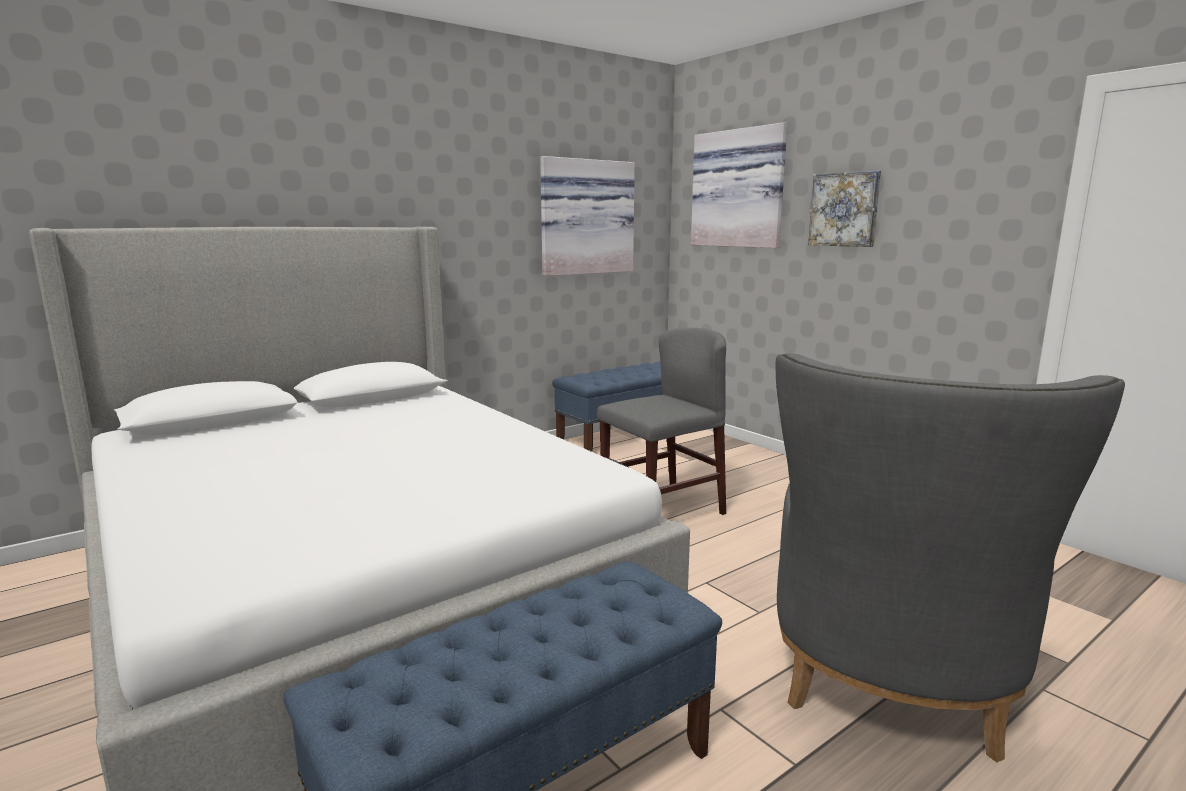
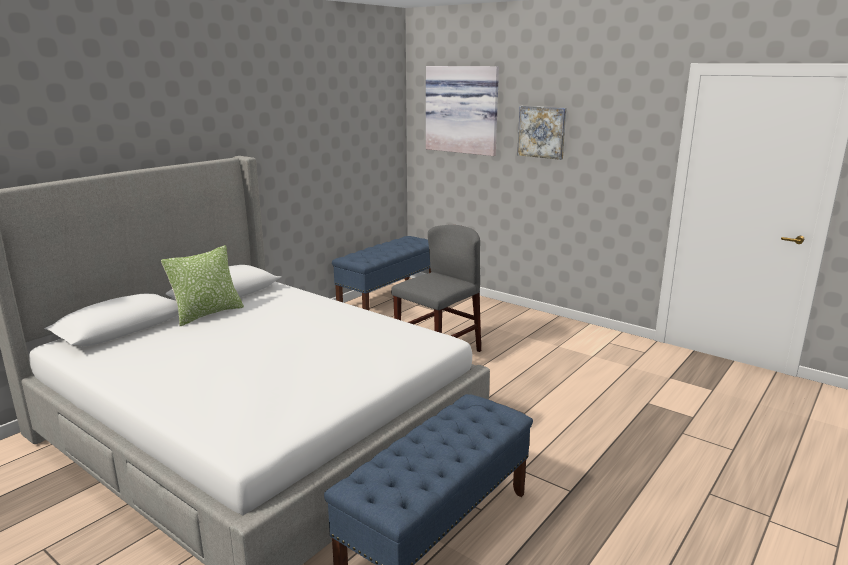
camera: 15 degrees left, 5 degrees up
(328, 415) = (207, 314): none -> pillow
(585, 217) = (349, 133): picture -> none
(888, 694) = (607, 448): grey armchair -> none

